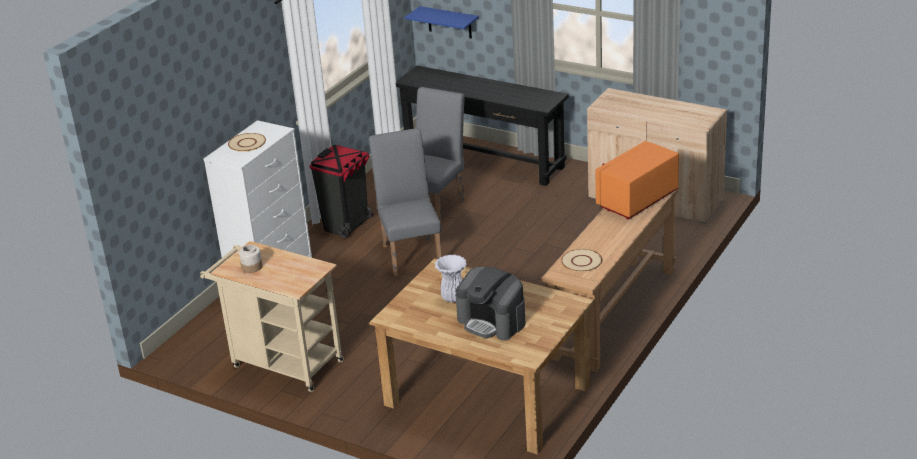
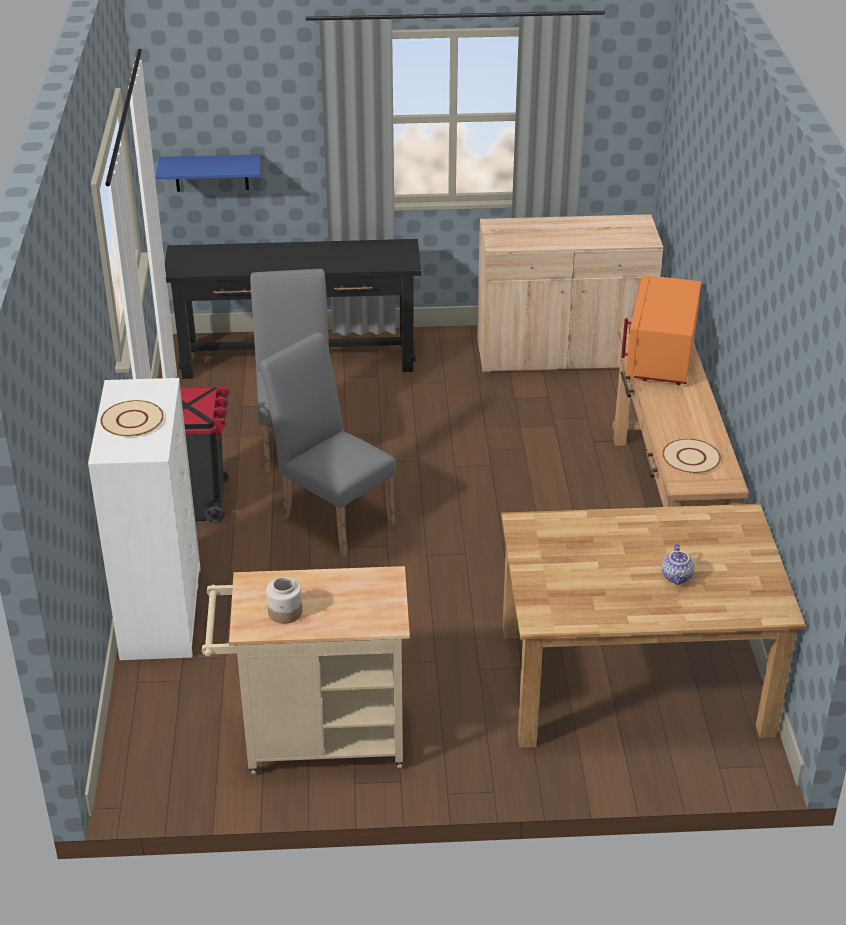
camera: 35 degrees left, 5 degrees up
(452, 298) = (591, 562): white vase -> none
(492, 321) = (677, 577): coffee machine -> teapot

